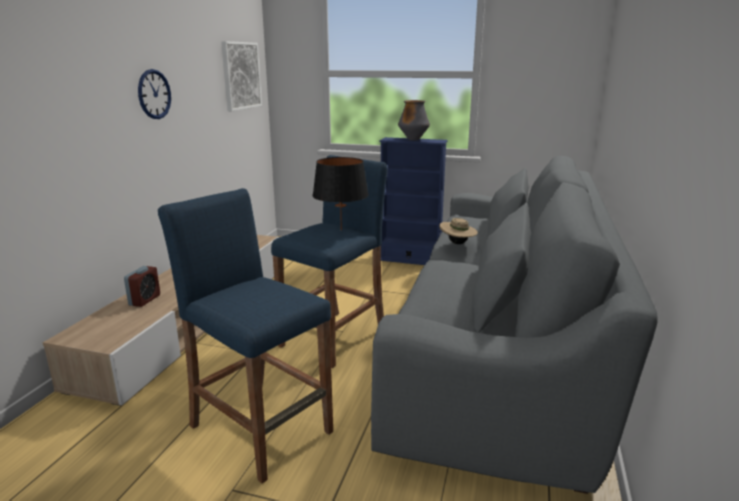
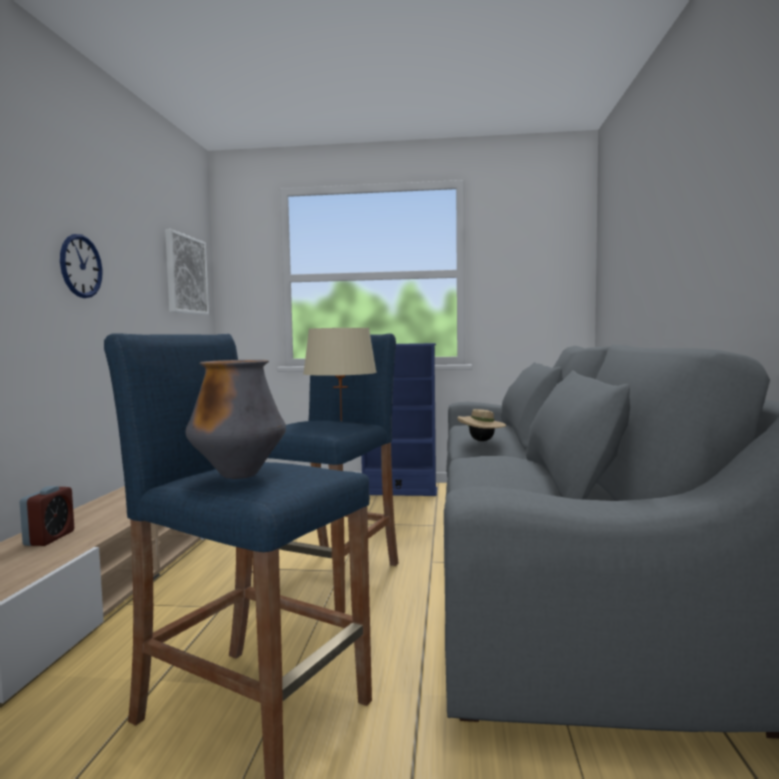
camera: 10 degrees left, 15 degrees down
(341, 230) = (341, 421): black table lamp -> beige table lamp
(413, 139) = (397, 343): vase -> vase (239, 475)

